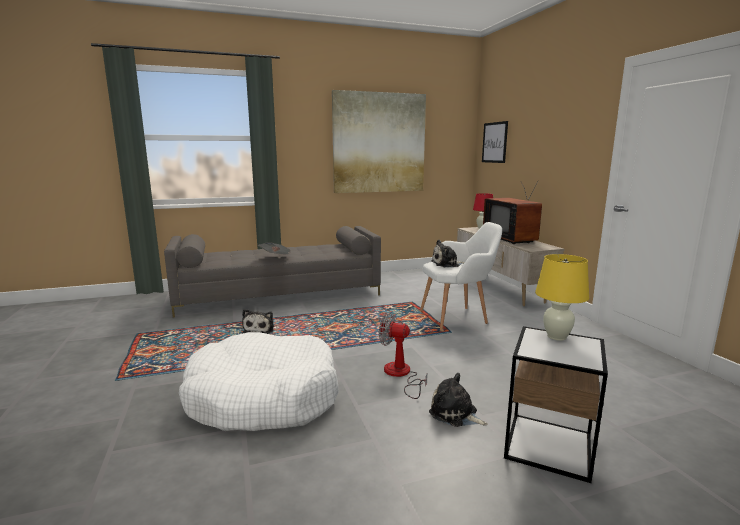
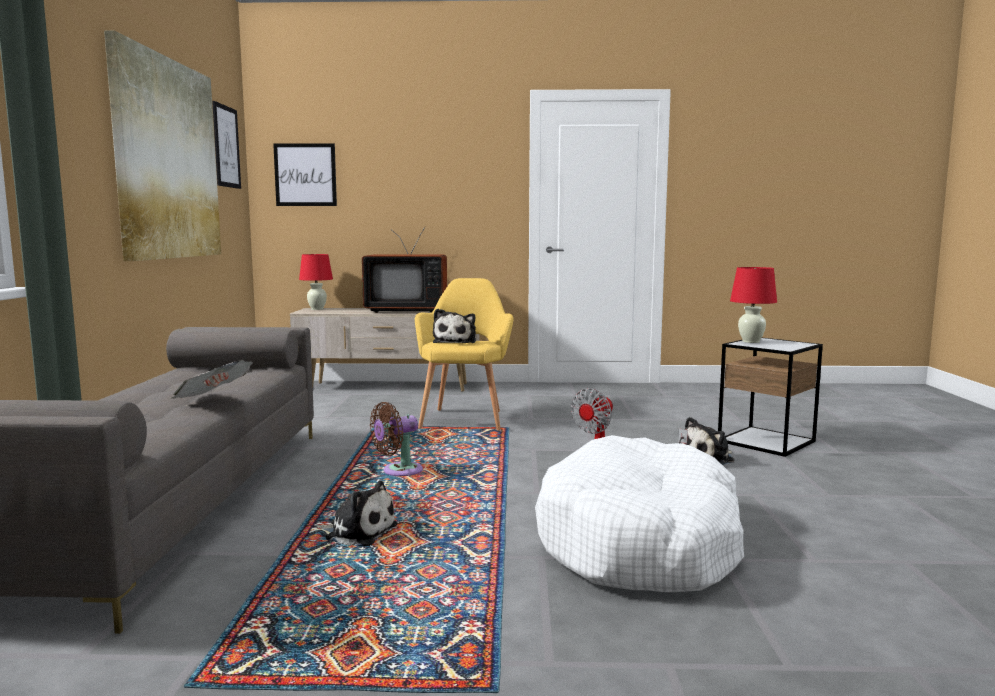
camera: 70 degrees left, 5 degrees down
(342, 321) = (398, 471): none -> brown fan
(447, 129) = (226, 146): none -> picture
(458, 318) = (465, 418): white armchair -> yellow armchair
(556, 337) = (751, 341): yellow table lamp -> red table lamp

